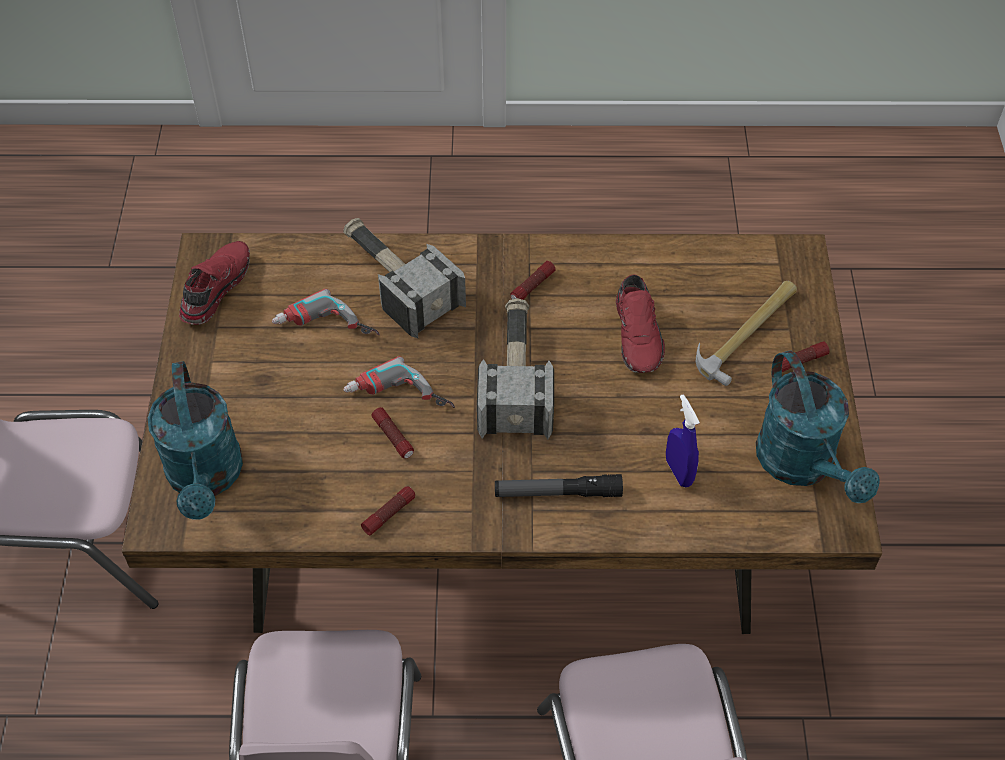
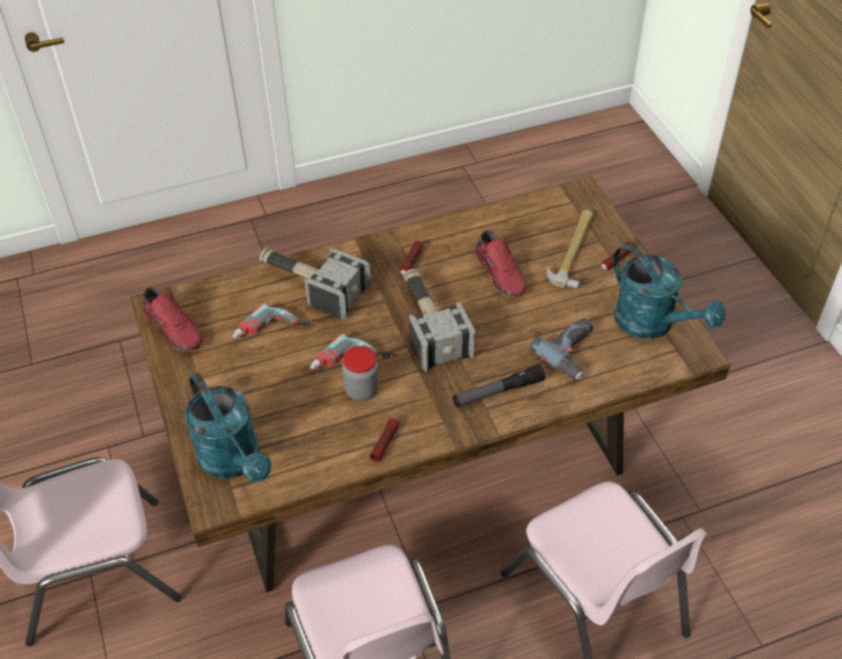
camera: 20 degrees left, 5 degrees down
(214, 288) = (175, 327): red shoe -> red shoe turned 135 degrees clockwise
(393, 437) = (362, 390): flashlight -> jar
(678, 472) = (573, 353): blue spray bottle -> power drill

